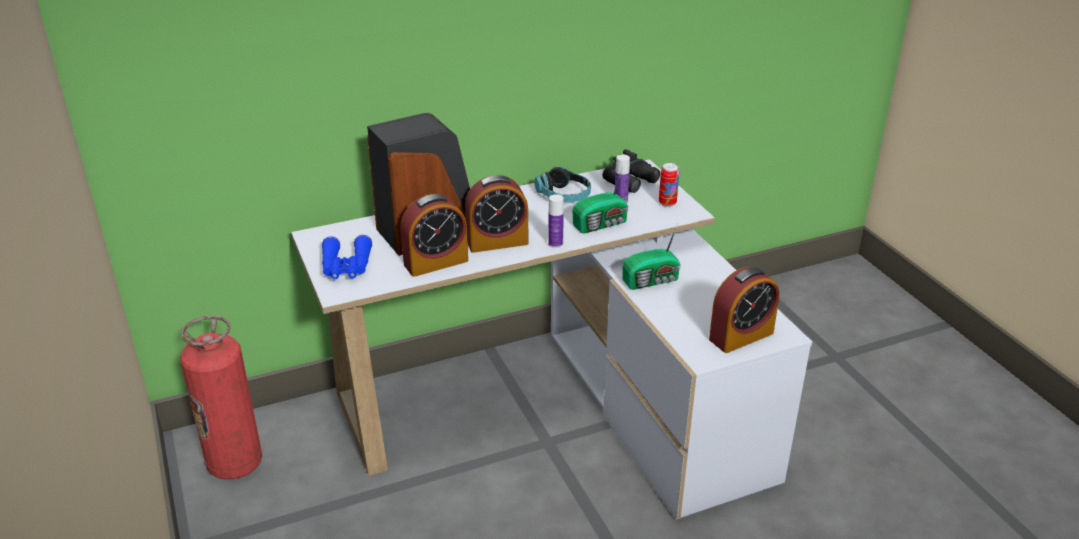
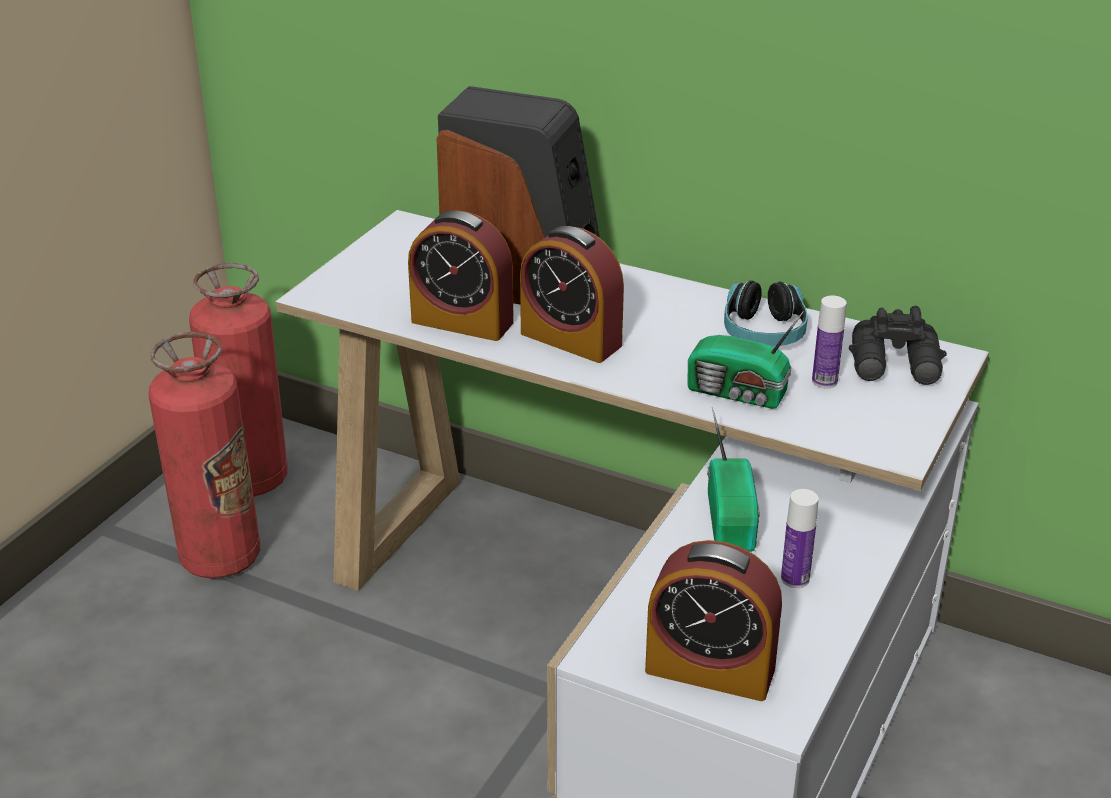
camera: 50 degrees right, 0 degrees up
(287, 510) = (220, 558): none -> fire extinguisher
(346, 267) = (372, 274): blue binoculars -> none
(555, 244) = (632, 382): bottle -> bottle (795, 579)
(652, 281) = (733, 520): radio -> radio turned 120 degrees counterclockwise
(667, 203) = (888, 420): can -> none

